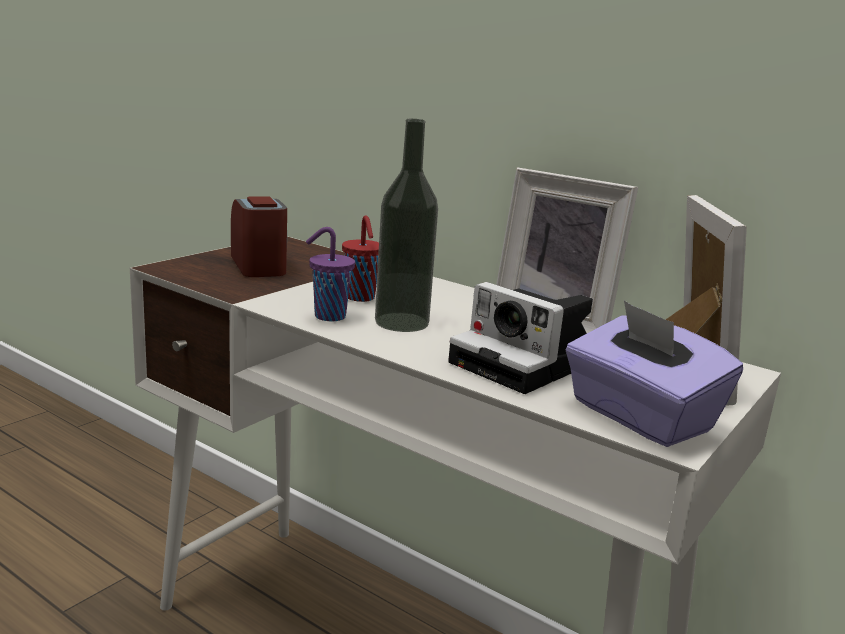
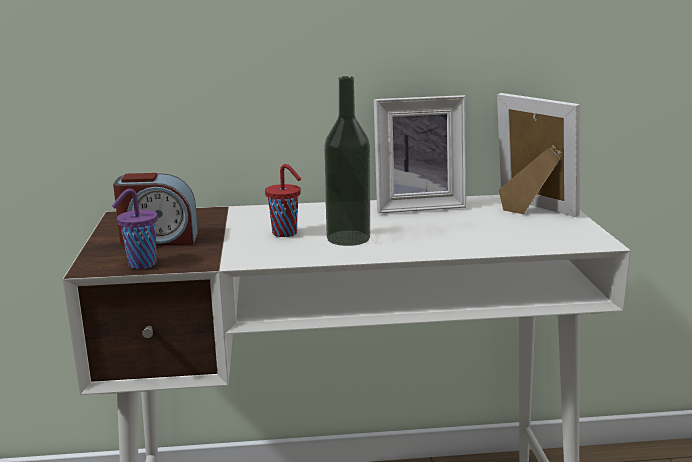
camera: 40 degrees left, 0 degrees up
(259, 266) = (159, 239): alarm clock -> alarm clock turned 150 degrees clockwise
(328, 316) = (300, 252): purple cup -> purple cup (140, 265)
(527, 364) = (463, 233): camera -> none
(639, 417) = (563, 237): purple tissue box -> none

